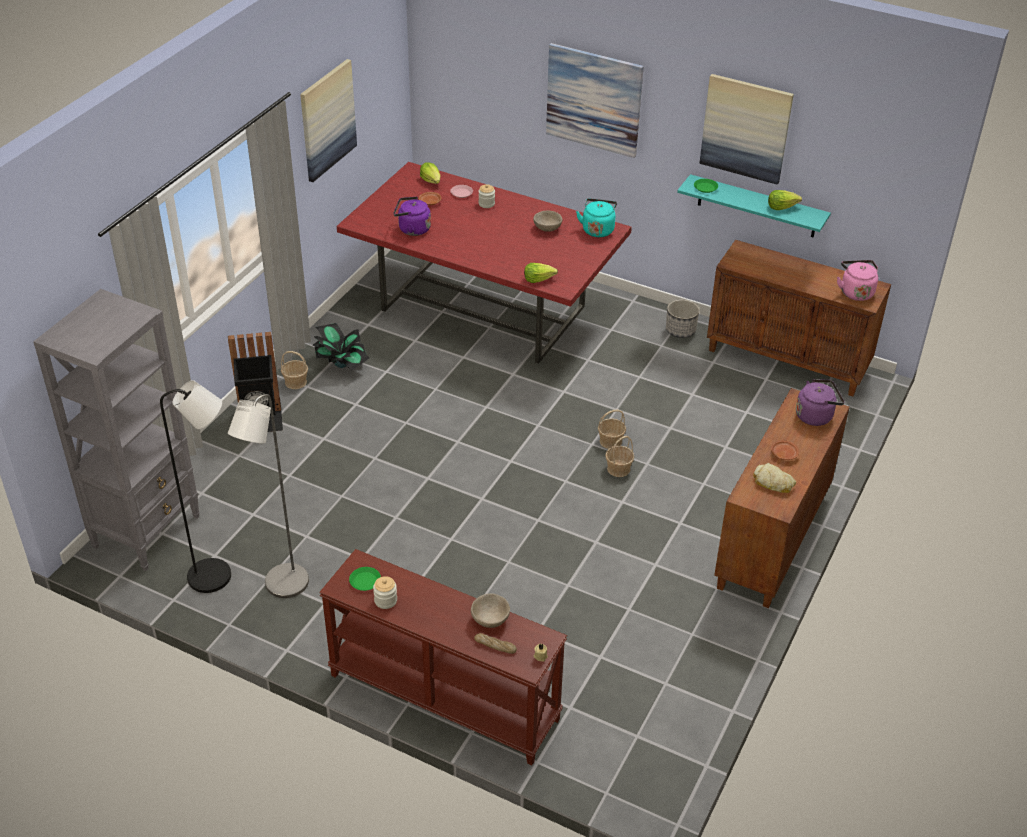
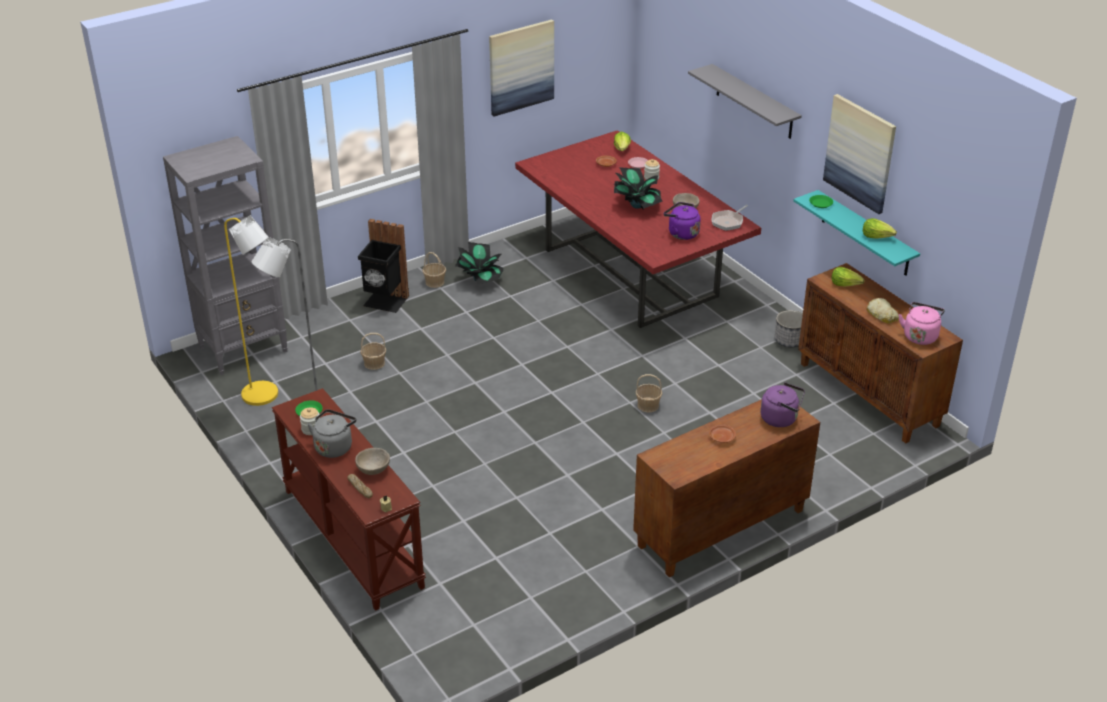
camera: 30 degrees right, 5 degrees down
(218, 576) = (265, 396): black floor lamp -> yellow floor lamp
(412, 229) = (572, 180): purple kettle -> purple kettle (681, 233)
(427, 610) = (334, 446): none -> grey kettle
(498, 238) = (637, 205): none -> potted plant
(538, 279) = (640, 245): lettuce -> lettuce (845, 284)
(594, 100) = (754, 102): picture -> grey shelf
(598, 229) = (728, 222): turquoise kettle -> frying pan
(618, 469) = (635, 428): basket -> basket (374, 363)
(773, 482) = (690, 455): bread -> bread (881, 314)

